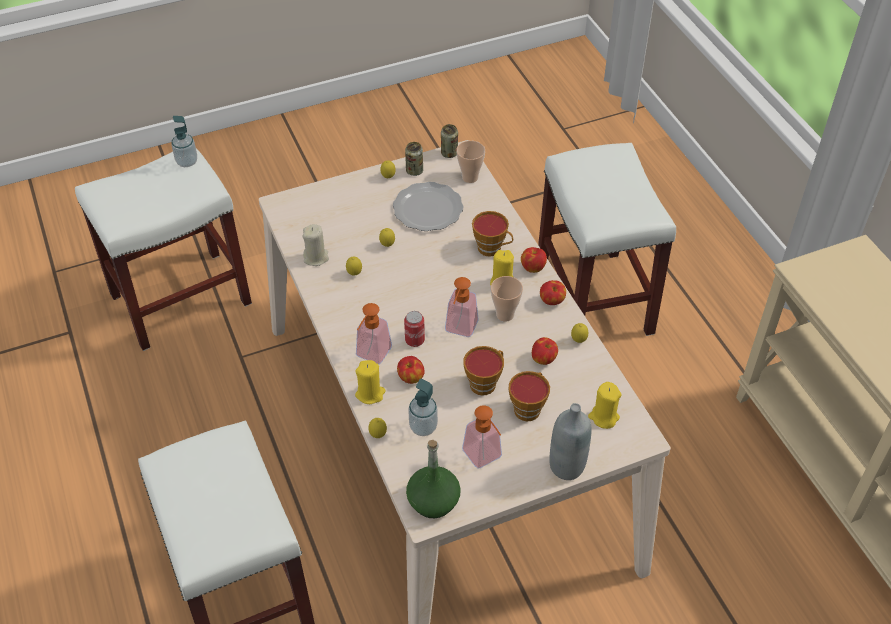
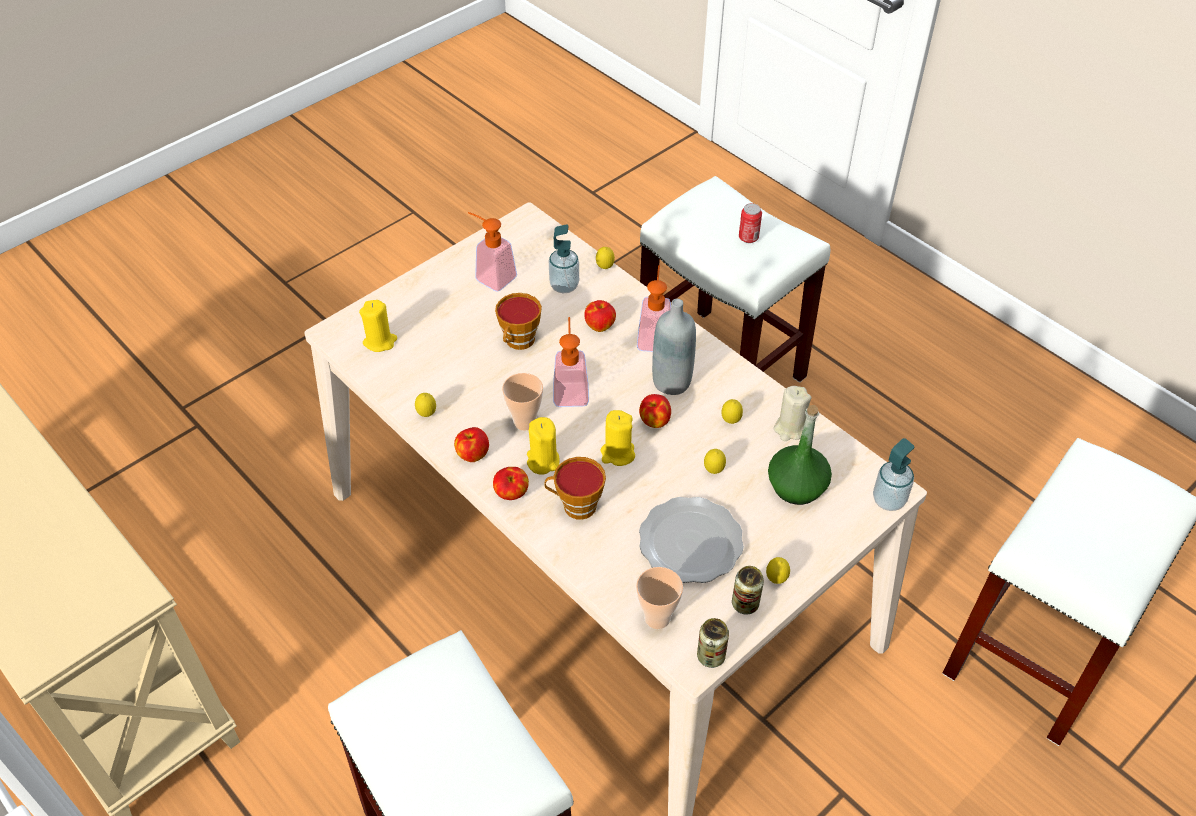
camera: 160 degrees right, 0 degrees up
(187, 162) = (1096, 574): soap dispenser -> soap dispenser (888, 500)
(370, 394) = (634, 300): yellow candle -> yellow candle (617, 454)
(414, 340) = (616, 364): can -> can (748, 237)
(433, 501) = (526, 232): green bottle -> green bottle (797, 486)
(528, 407) = (463, 330): cup -> none
(544, 359) = (461, 383): apple -> apple (654, 421)
(567, 466) = (408, 289): grey bottle -> grey bottle (671, 382)

